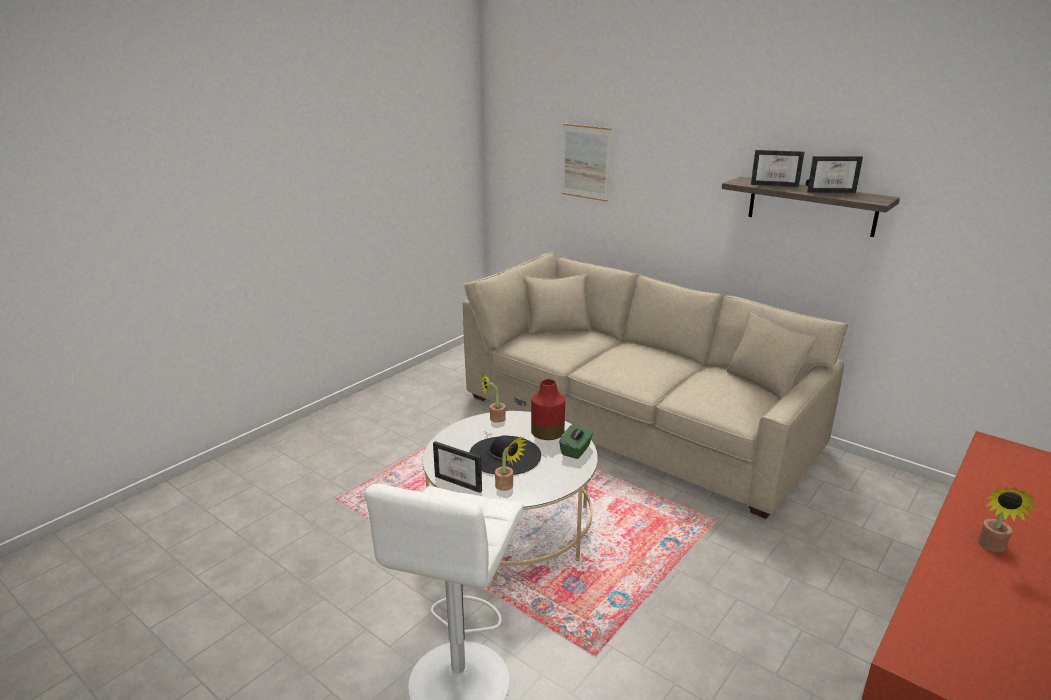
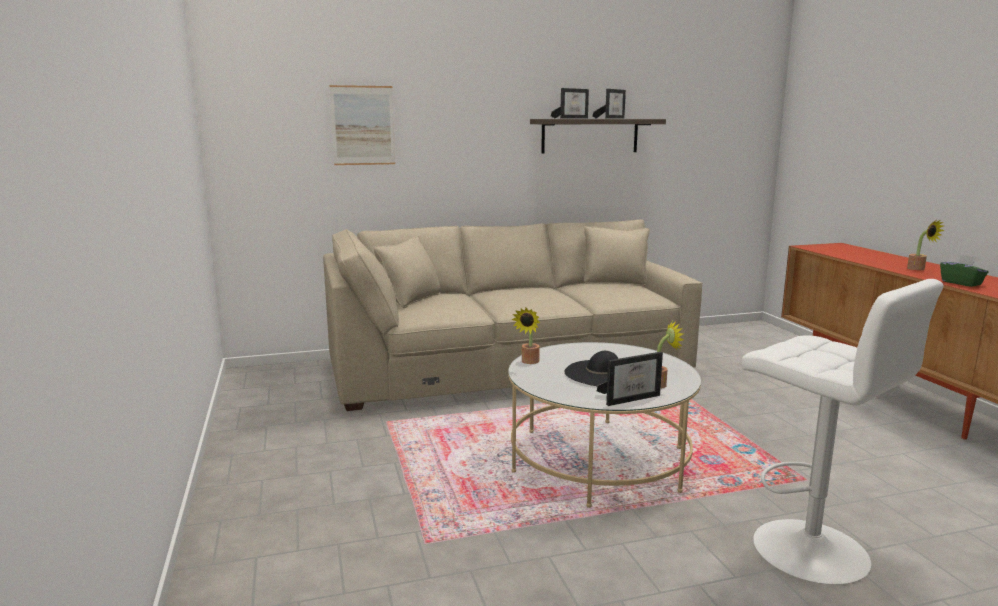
camera: 55 degrees left, 10 degrees down
(548, 431) = (581, 351): red vase -> none
(576, 450) = (628, 351): green tissue box -> green tissue box (961, 283)

